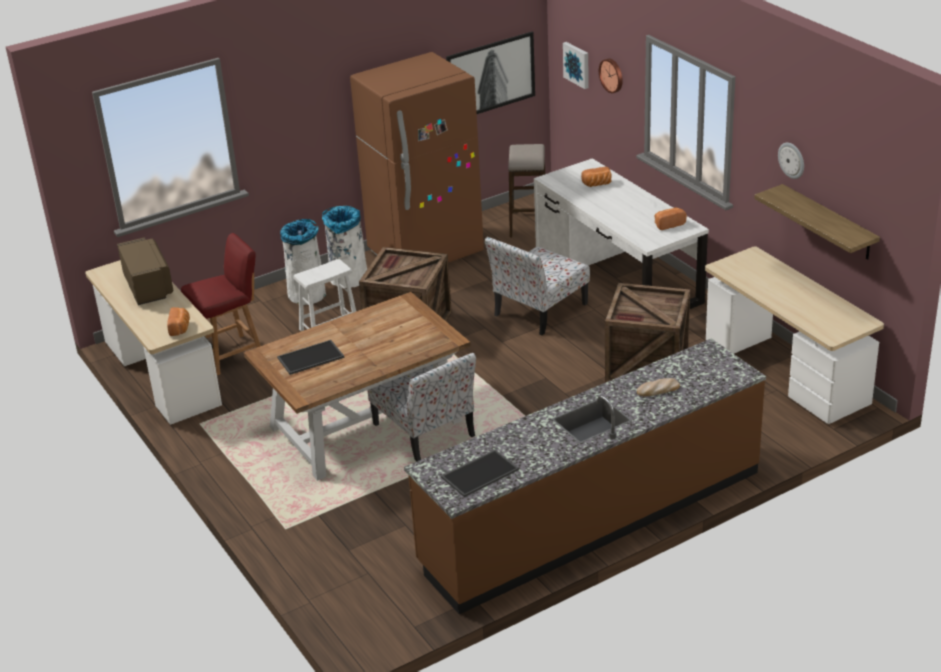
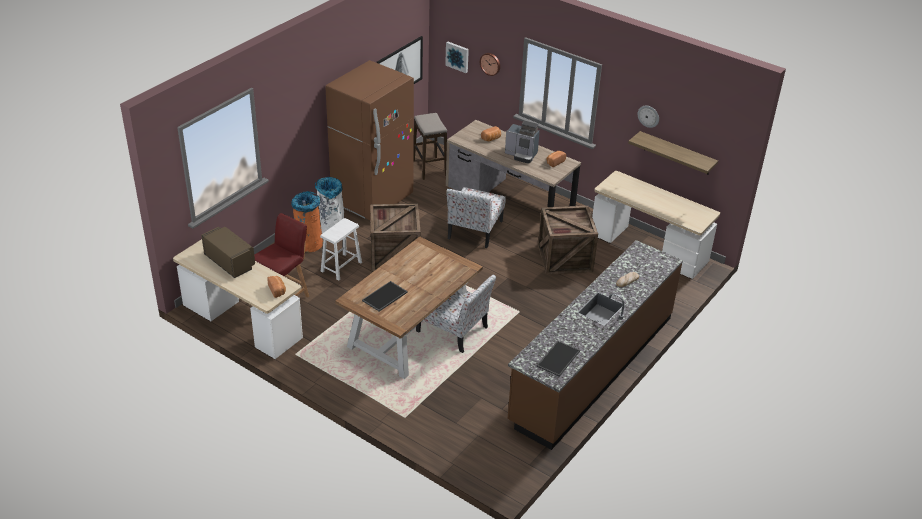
camera: 25 degrees left, 5 degrees up
(307, 294) = (308, 243): white trash can -> orange trash can
(617, 275) = (509, 197): white desk -> brown desk
(626, 209) = (521, 155): none -> coffee machine

